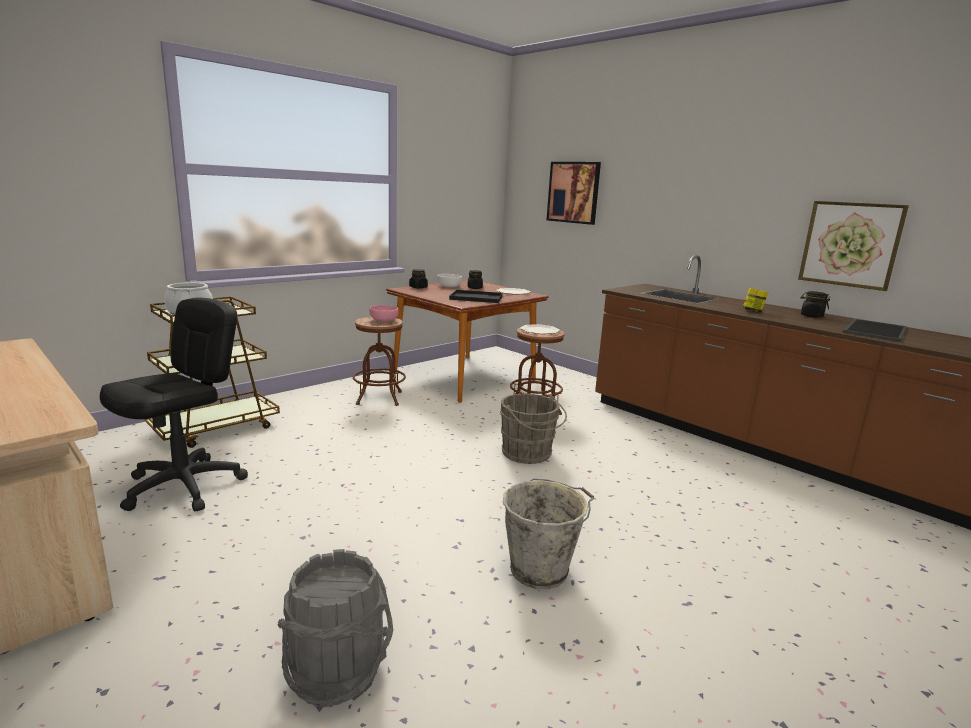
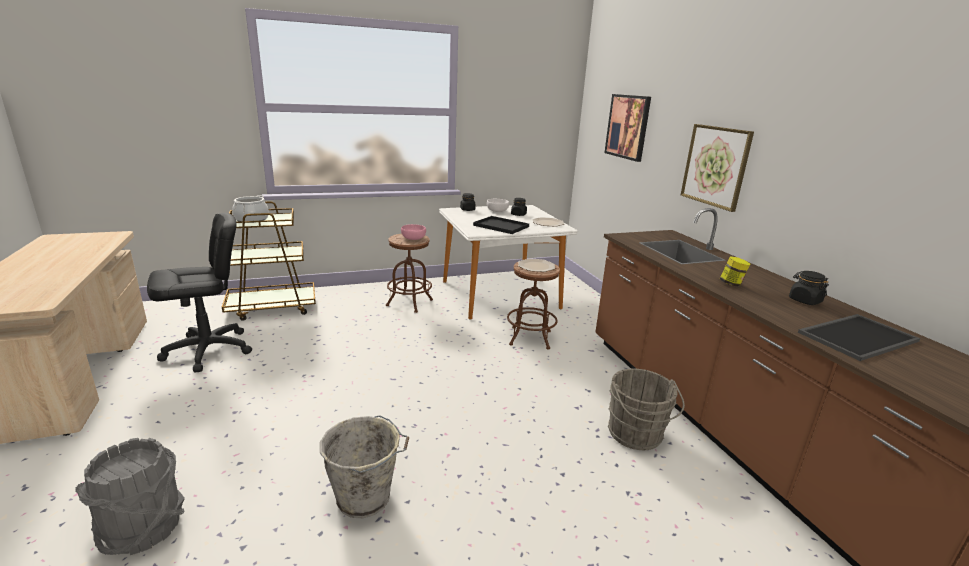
camera: 25 degrees right, 5 degrees up
(464, 377) = (500, 295): brown dining table -> white dining table
(528, 454) = (475, 383): grey bucket -> grey bucket (636, 435)
(850, 244) = (879, 219): picture -> picture (715, 166)

